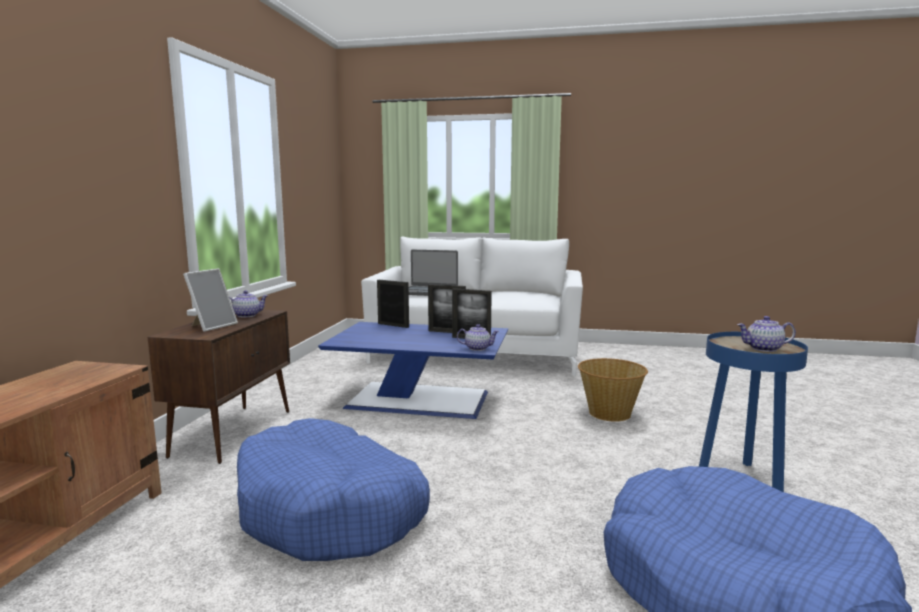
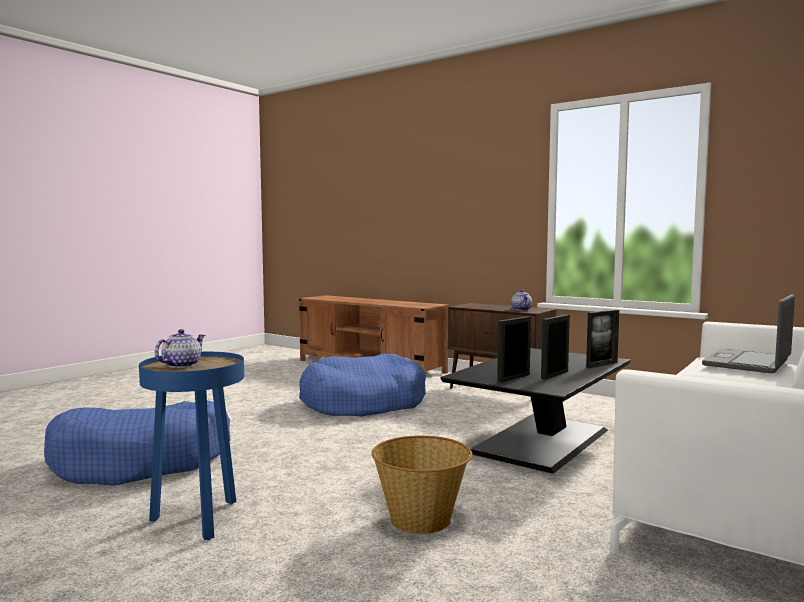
camera: 115 degrees right, 5 degrees down
(212, 326) = (489, 306): picture frame -> none
(421, 399) = (540, 441): blue coffee table -> black coffee table
(478, 348) = (469, 375): teapot -> none

